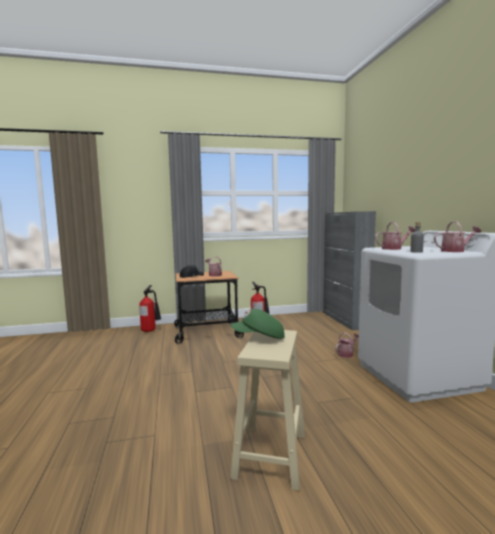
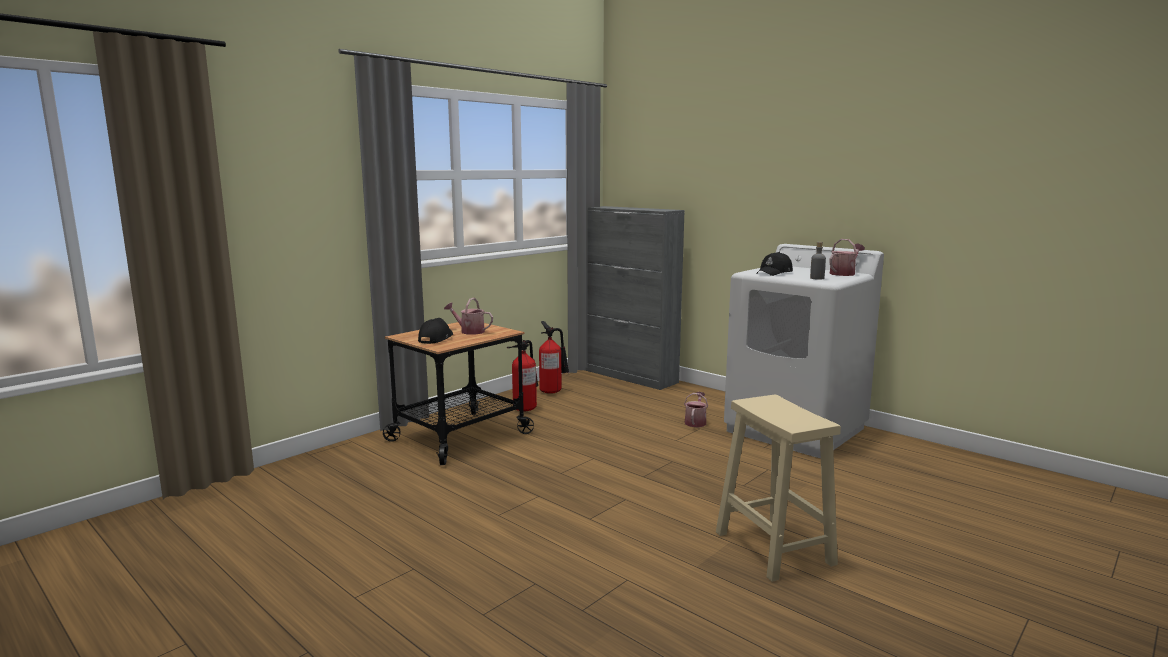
camera: 35 degrees left, 5 degrees up
(150, 330) = (346, 456): fire extinguisher -> fire extinguisher (553, 391)
(259, 337) = (761, 409): green cap -> none
(394, 248) = (775, 273): watering can -> black cap

